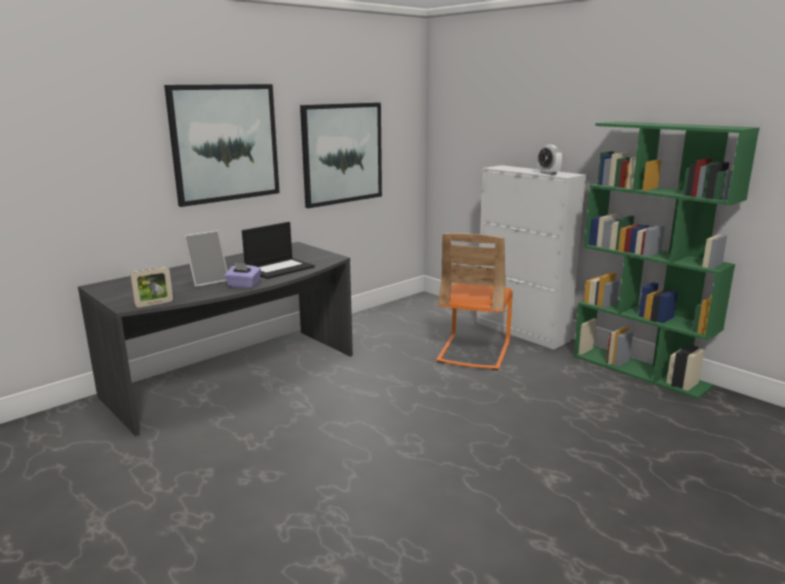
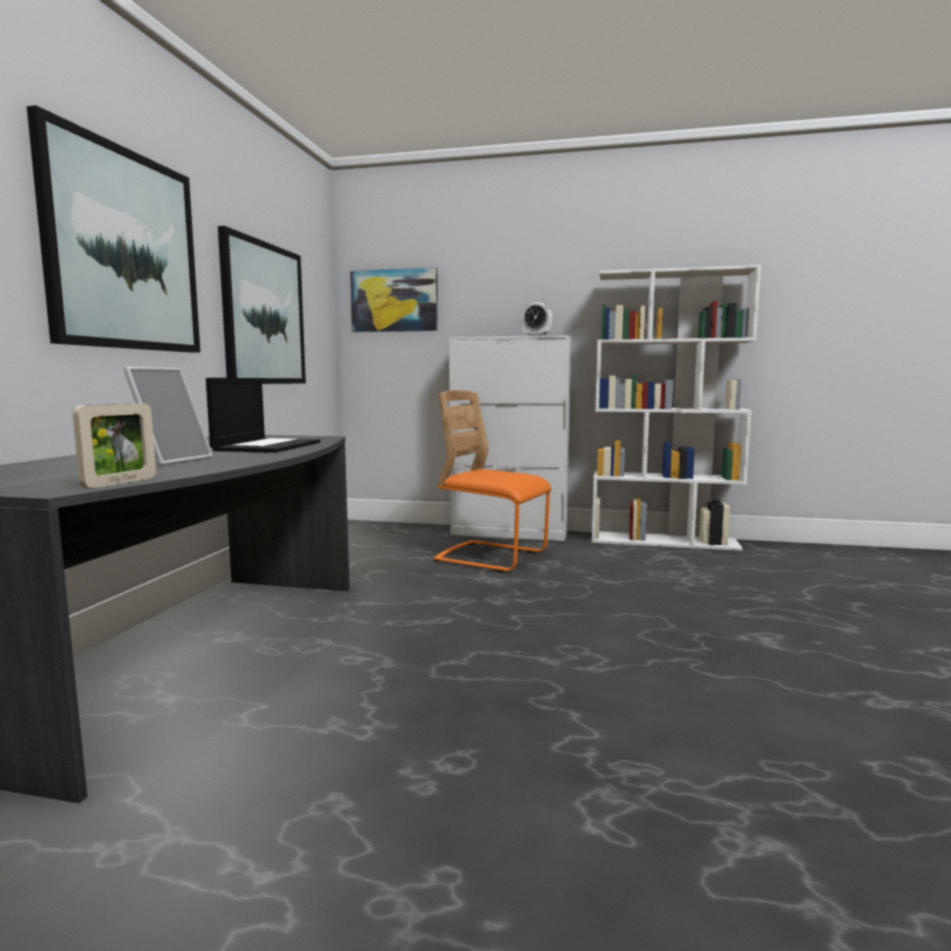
camera: 35 degrees left, 10 degrees down
(243, 285) = (252, 458): purple tissue box -> none
(462, 127) = (394, 301): none -> picture
(473, 352) = (491, 557): orange chair -> orange chair turned 135 degrees clockwise
(640, 370) = (664, 541): green bookcase -> white bookcase

